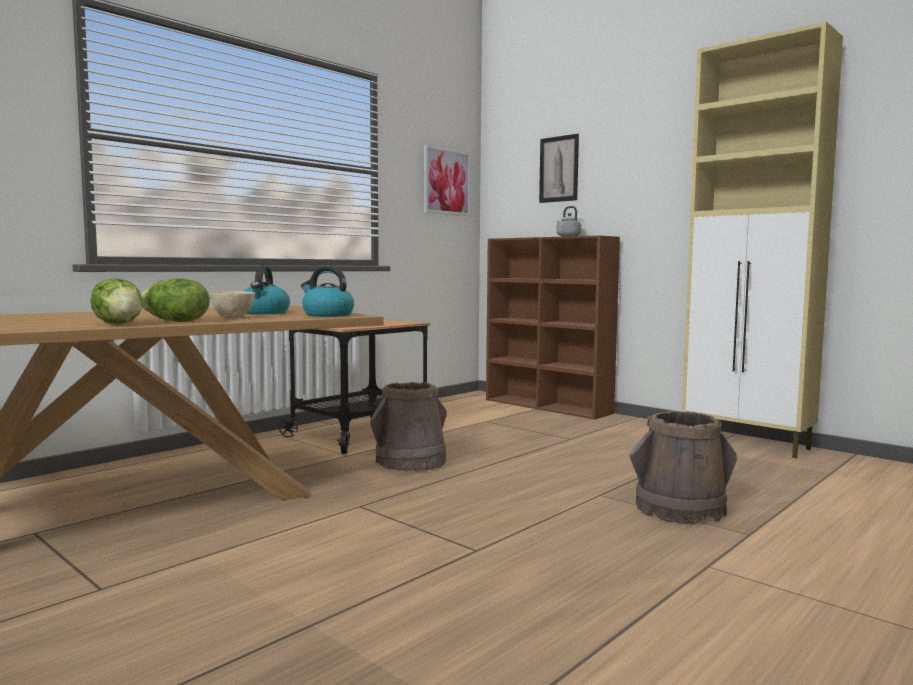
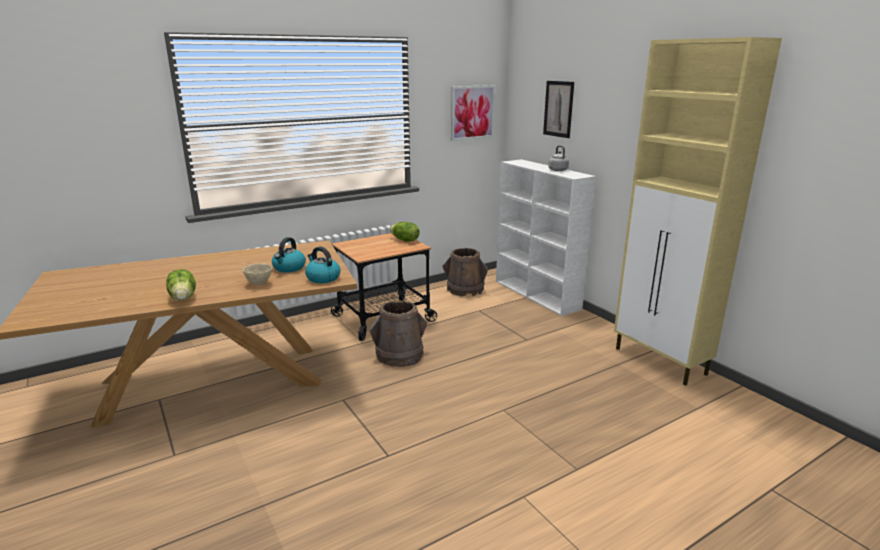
camera: 15 degrees right, 15 degrees up
(175, 321) = (218, 292): lettuce -> lettuce (404, 240)
(548, 406) = (537, 295): brown bookcase -> white bookcase
(679, 509) = (547, 434): brown bucket -> brown bucket (465, 289)

